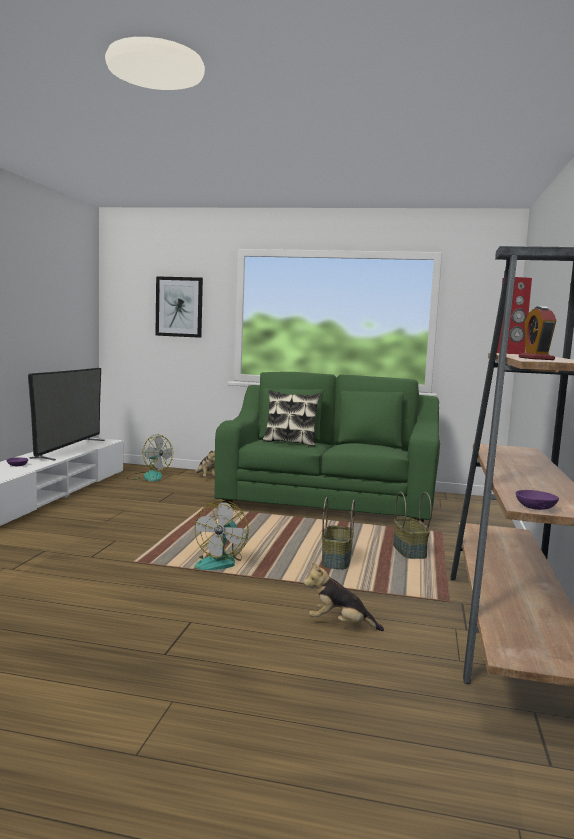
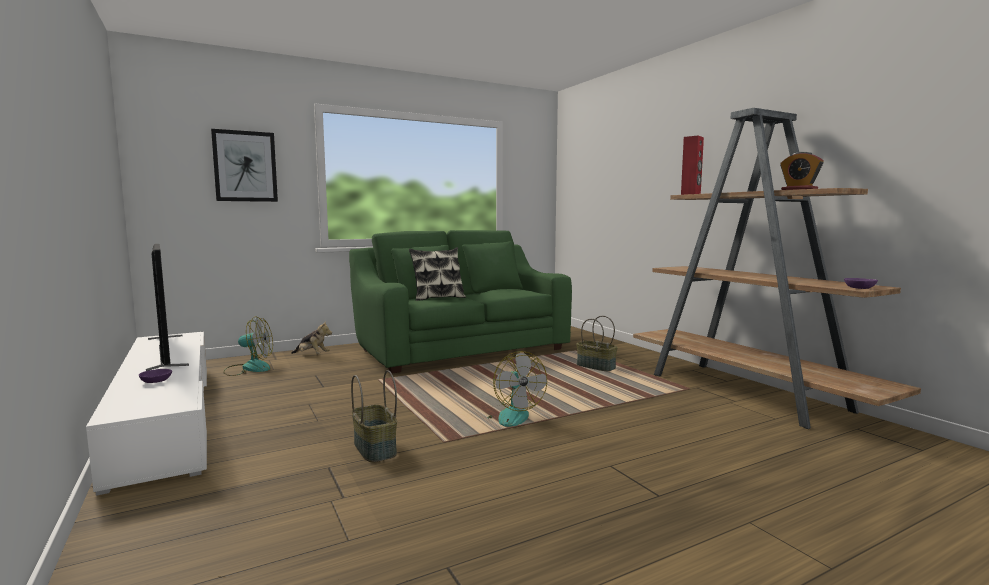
camera: 40 degrees left, 0 degrees up
(335, 561) = (575, 387): basket -> basket (374, 449)
(340, 624) = (684, 425): plush toy -> none

